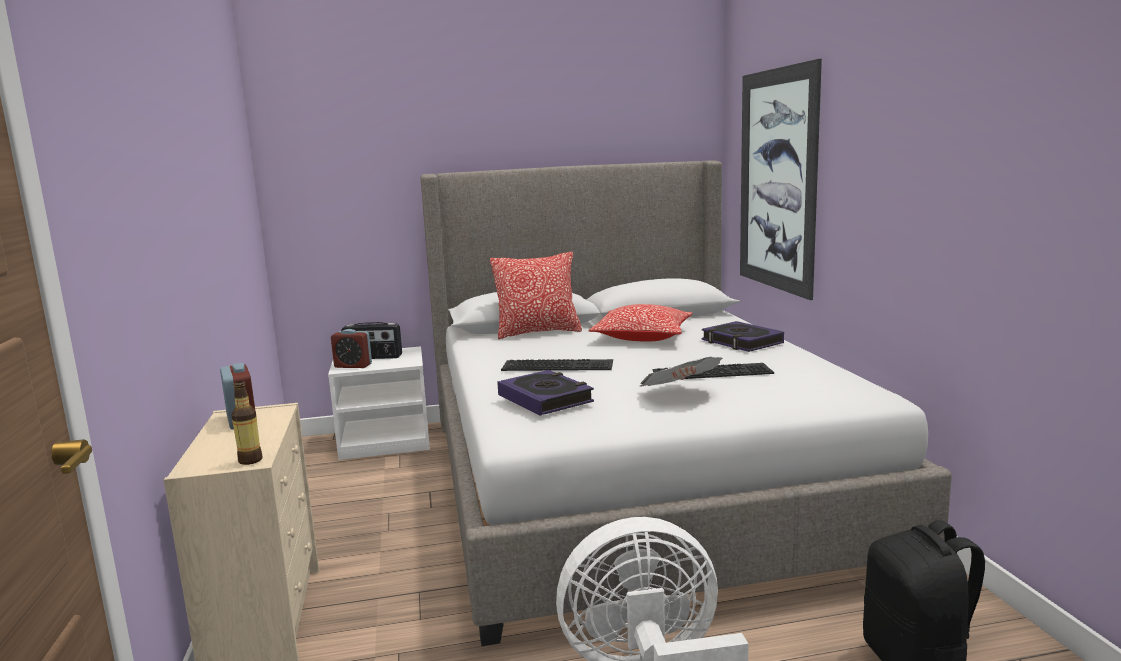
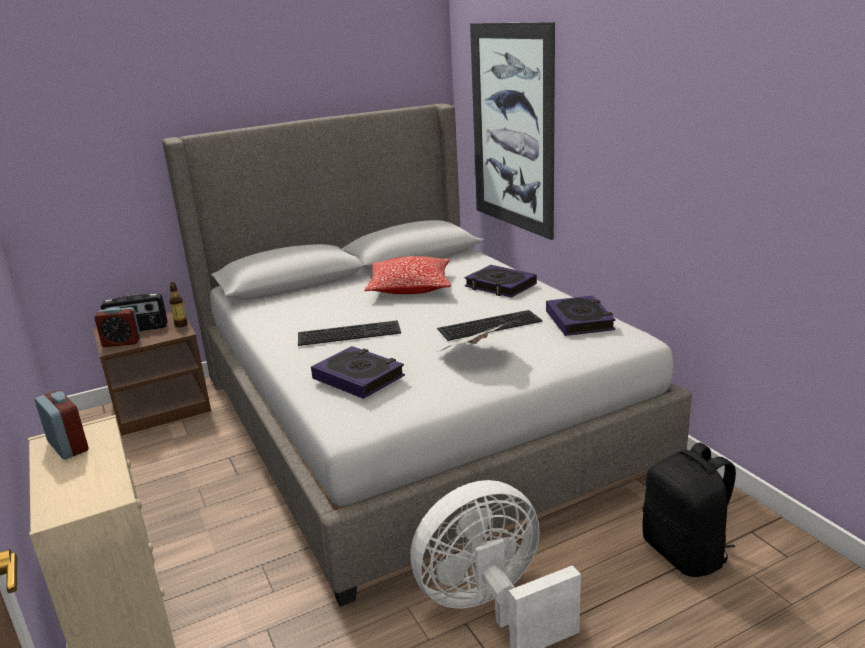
camera: 15 degrees left, 10 degrees up
(250, 460) = (110, 496): bottle -> bottle (181, 325)
(386, 441) = (162, 407): white nightstand -> brown nightstand
(538, 332) = (309, 291): pillow -> none
(818, 377) = (579, 321): none -> book

